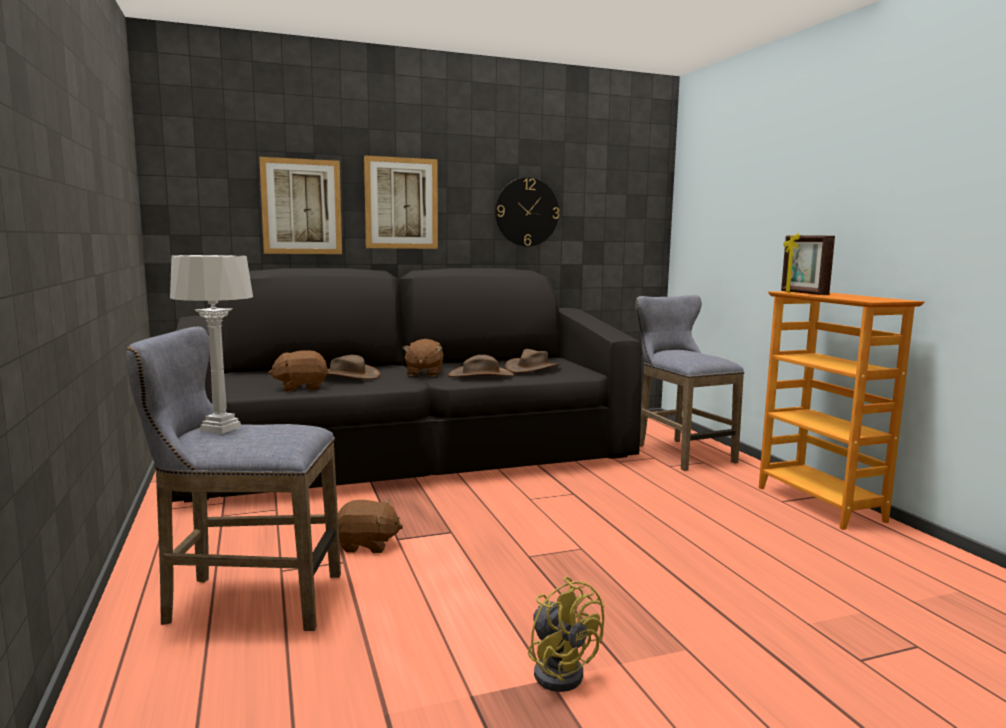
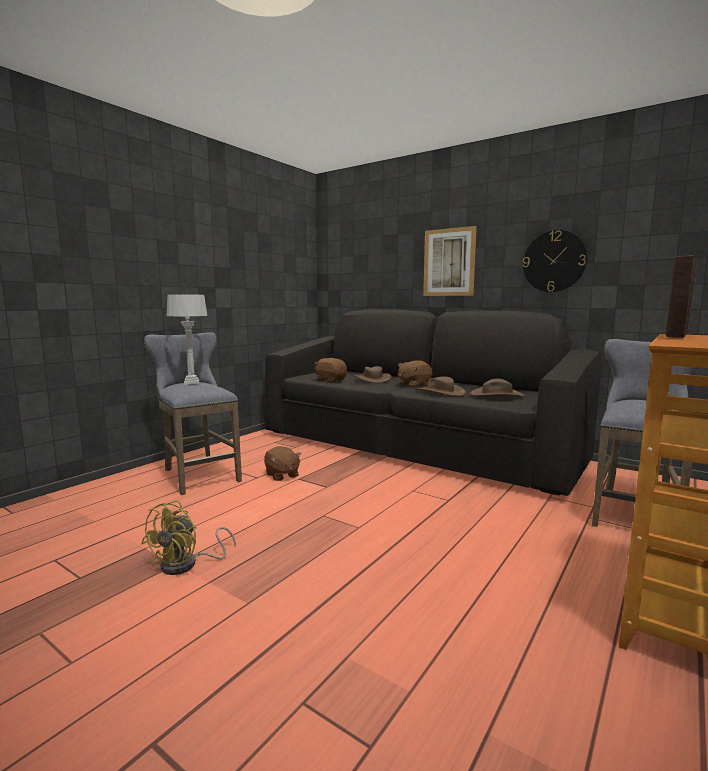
camera: 55 degrees right, 0 degrees up
(301, 207) = (388, 270): picture -> none

